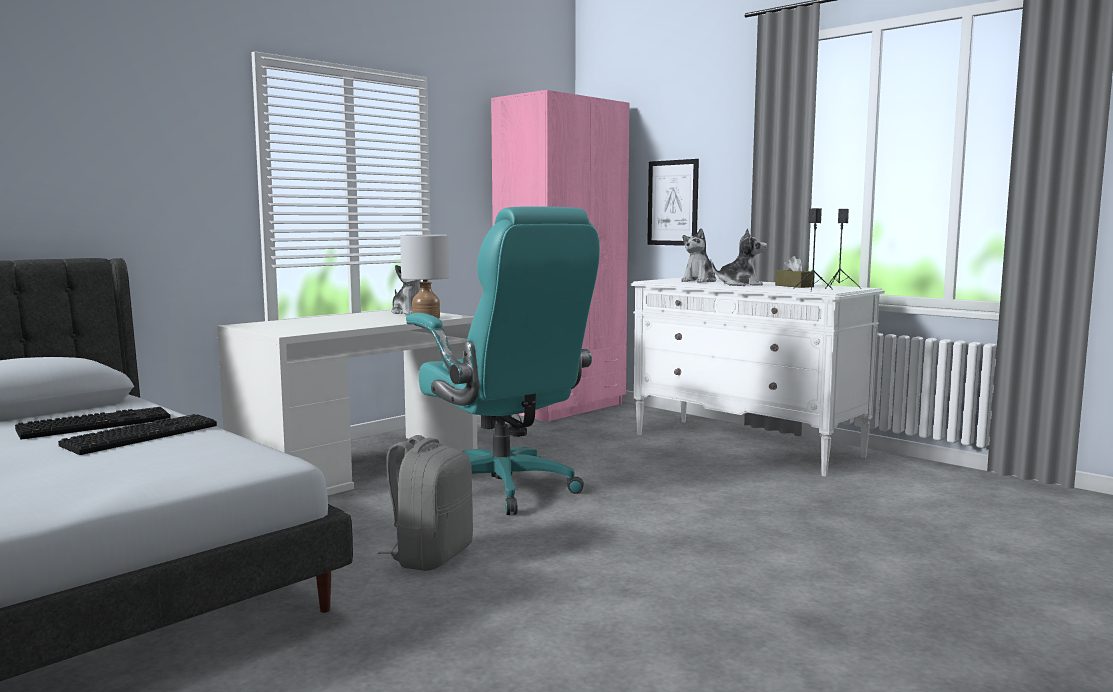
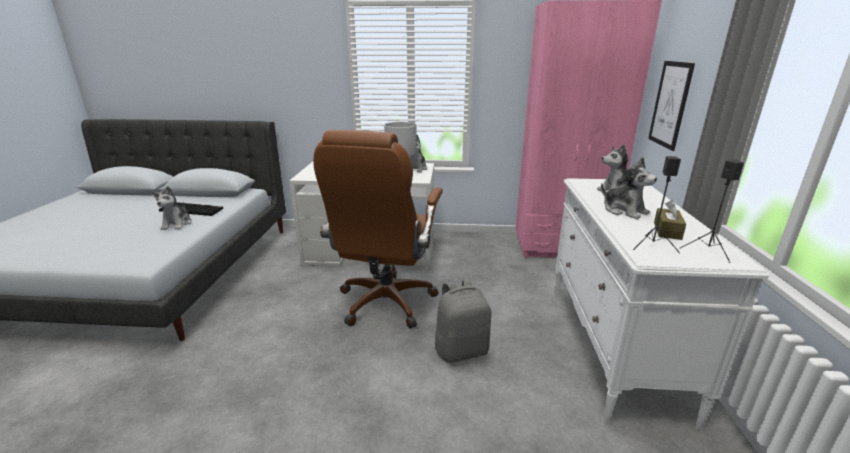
camera: 50 degrees right, 15 degrees up
(142, 435) = (177, 224): keyboard -> plush toy
(430, 556) = (267, 332): grey backpack -> grey backpack (461, 350)
(503, 490) = (385, 303): turquoise office chair -> brown office chair

